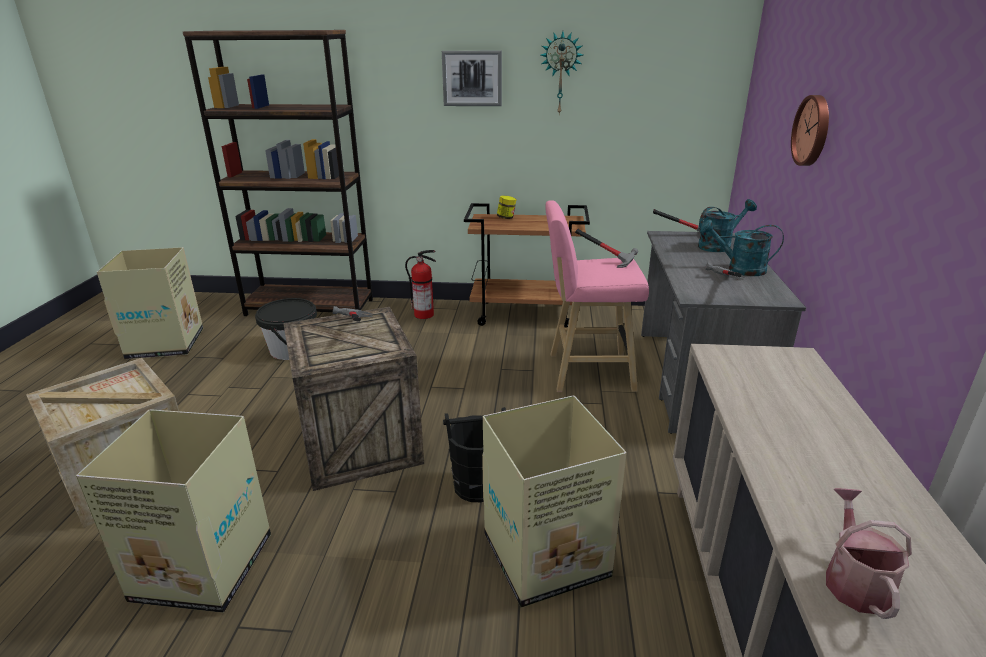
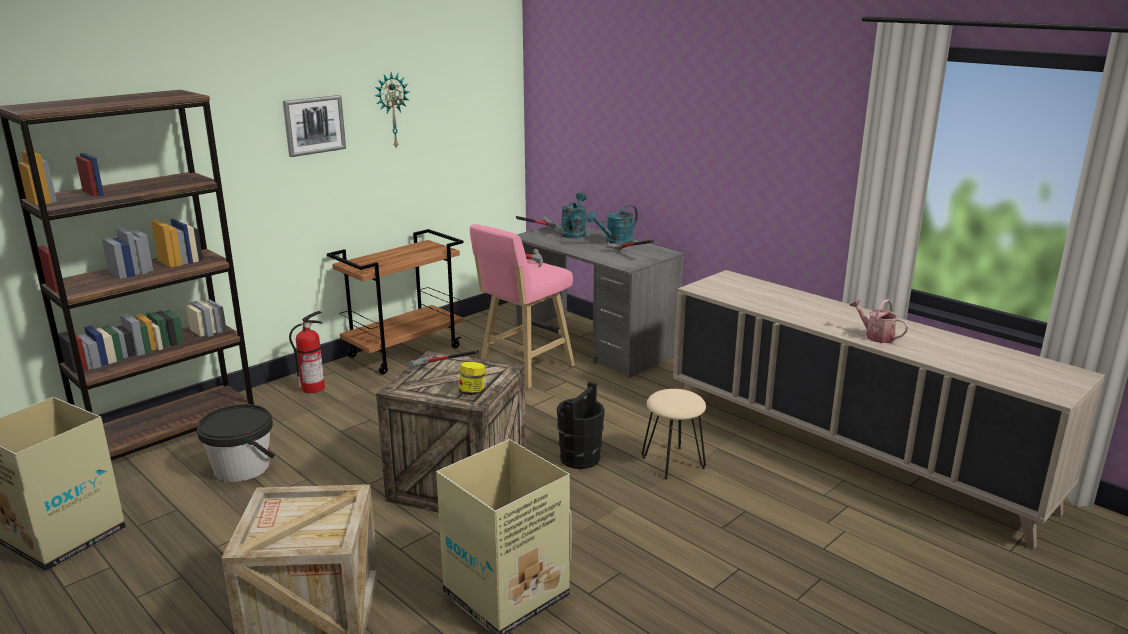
camera: 50 degrees left, 5 degrees down
(506, 218) = (371, 258): jar -> jar (472, 392)
(548, 556) = (673, 462): cardboard box -> beige stool
(813, 131) = (640, 136): wall clock -> none

